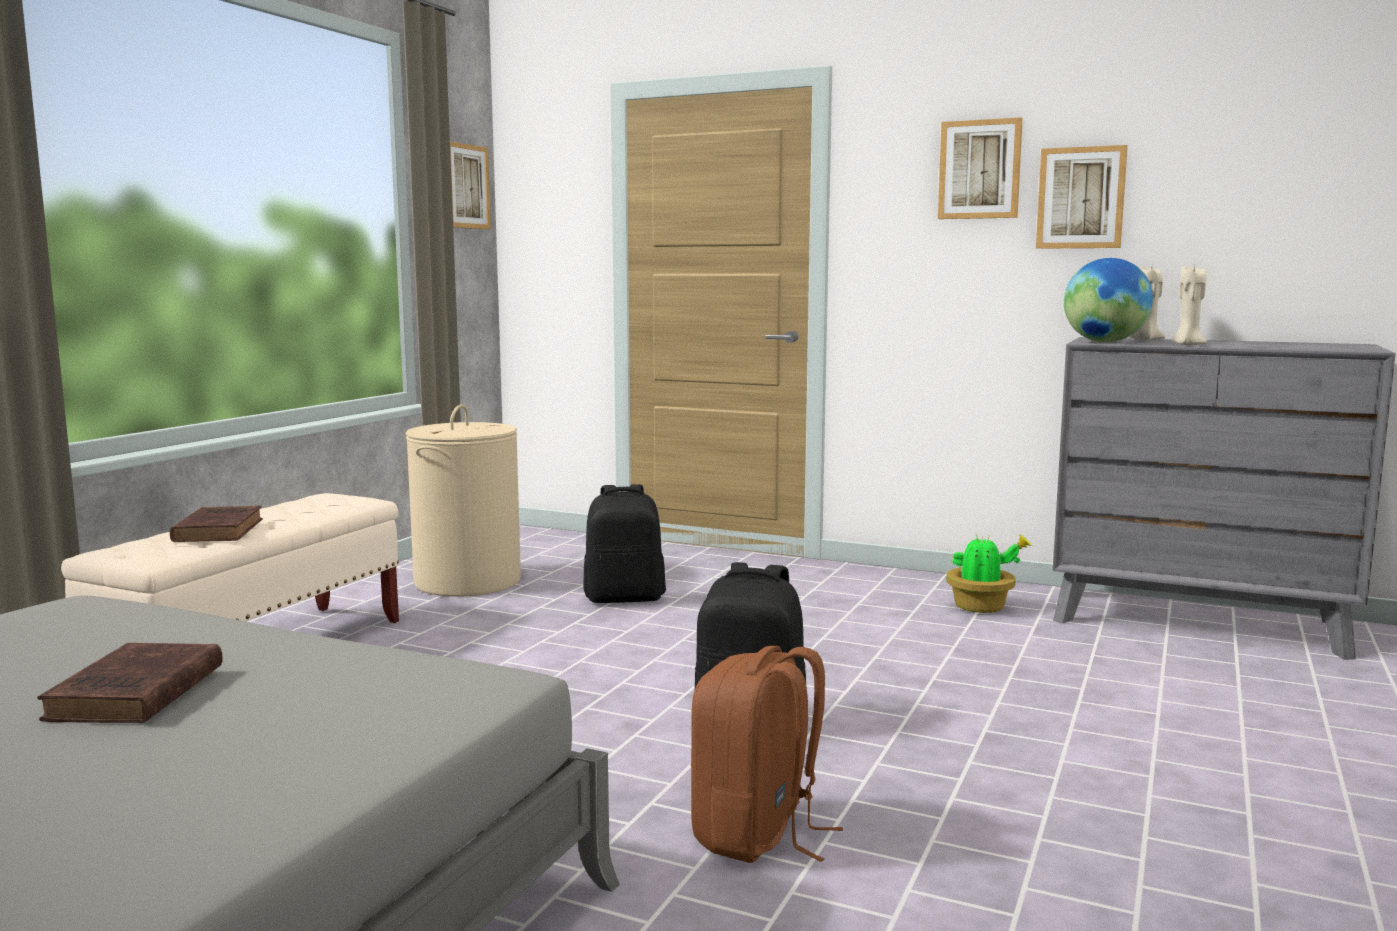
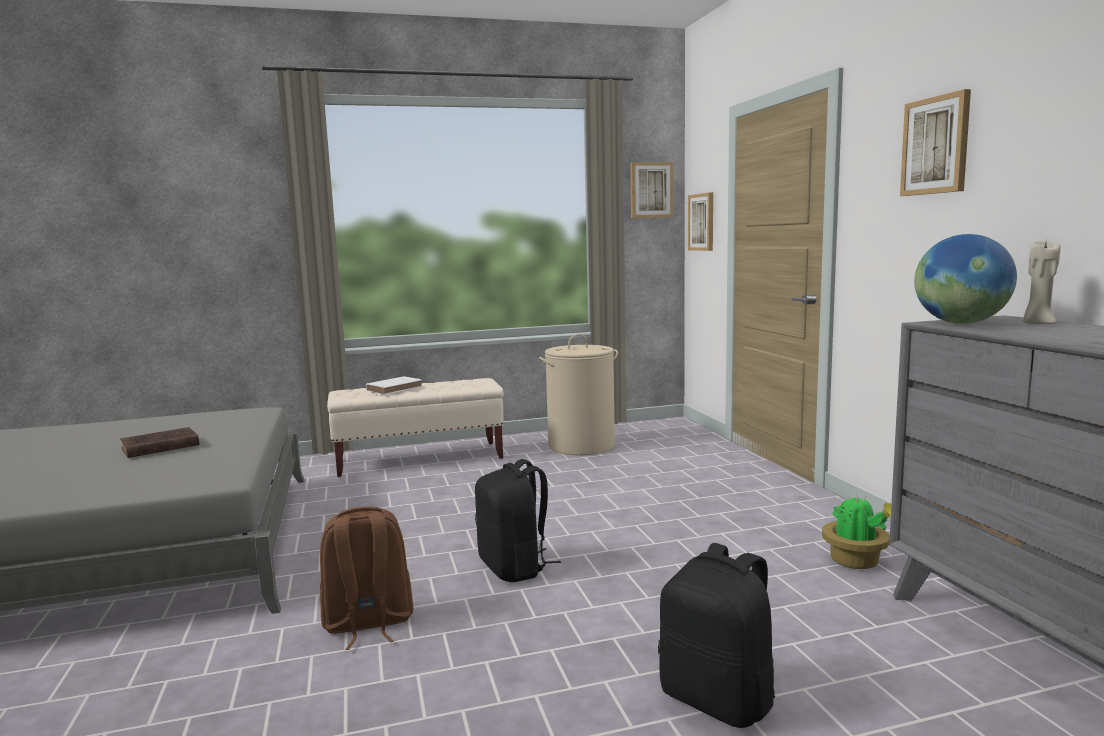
camera: 50 degrees right, 0 degrees up
(219, 530) = (395, 389): brown book -> white book
(625, 598) = (631, 477): black backpack -> black backpack (719, 699)
(1081, 198) = (1018, 166): picture -> picture (702, 222)
(1187, 345) = (1020, 333): beige candle -> none

